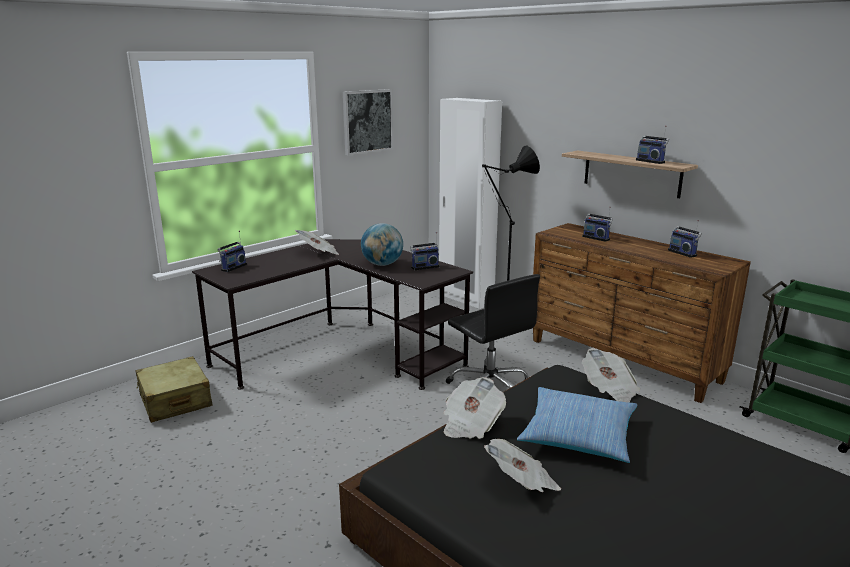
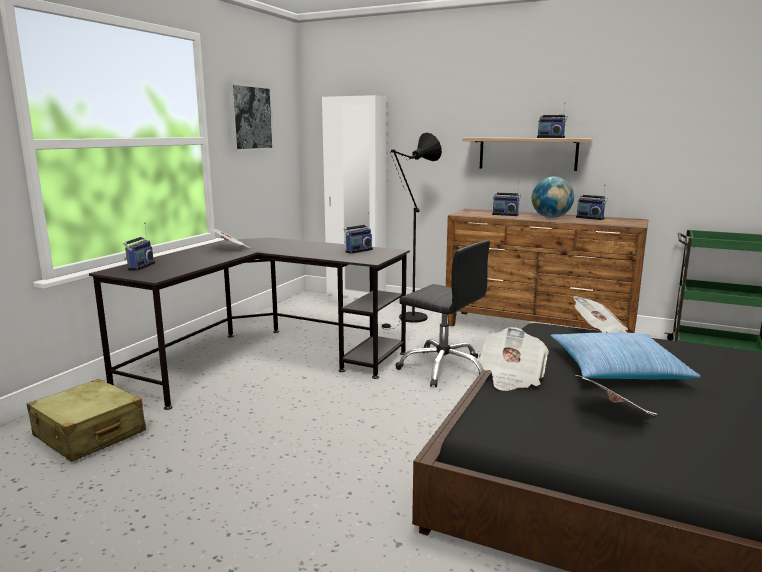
camera: 20 degrees left, 5 degrees down
(382, 264) = (311, 252): globe -> globe (551, 217)

